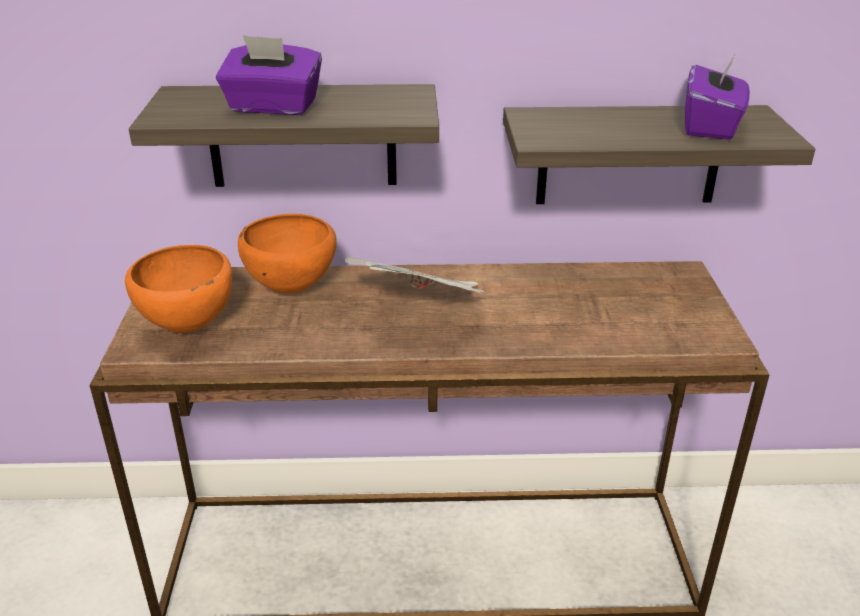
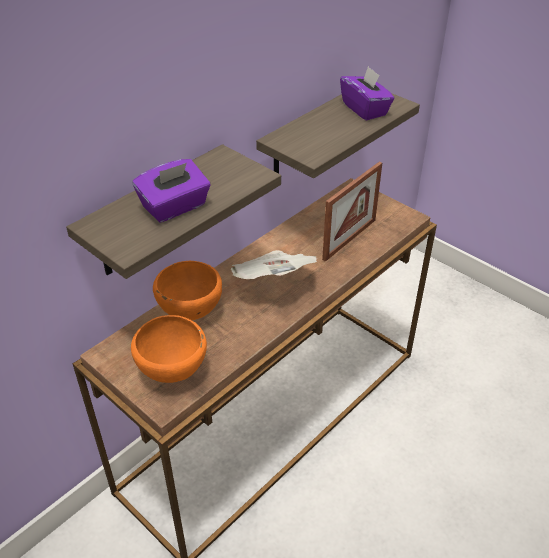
camera: 45 degrees left, 10 degrees up
(589, 318) = (349, 239): none -> picture frame

